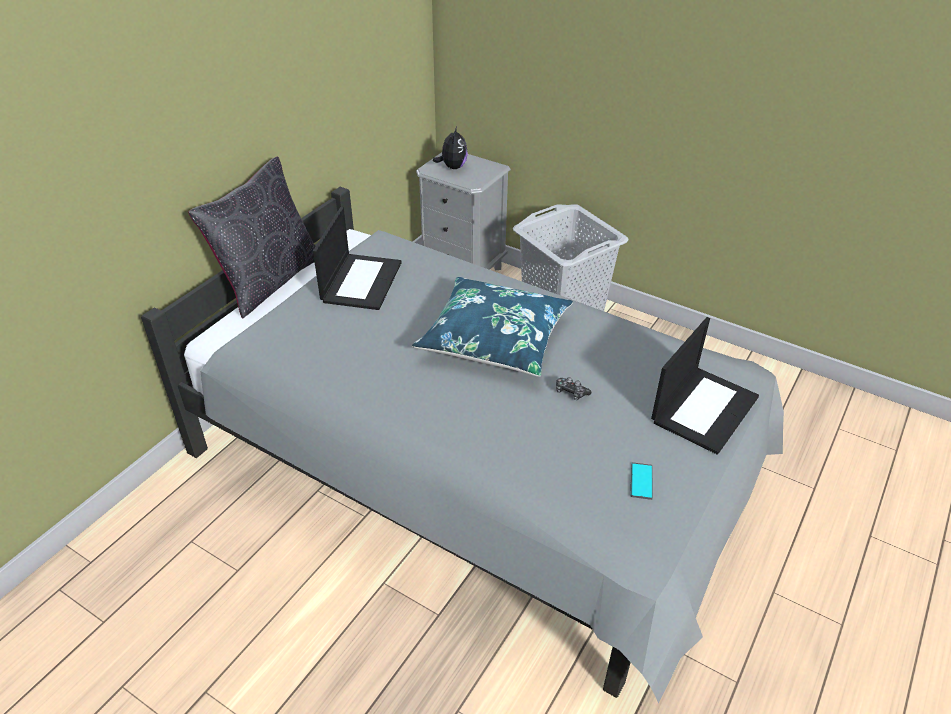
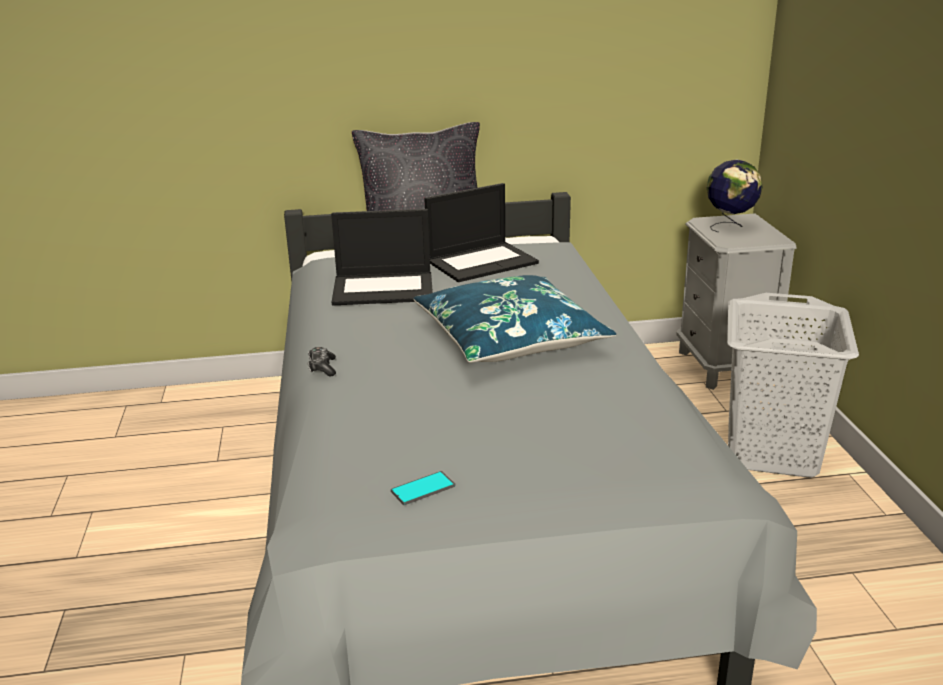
camera: 50 degrees right, 15 degrees down
(452, 167) = (730, 226): plush toy -> globe
(571, 392) = (497, 401): game controller -> game controller (322, 368)
(704, 408) = (604, 483): laptop -> laptop (384, 288)

